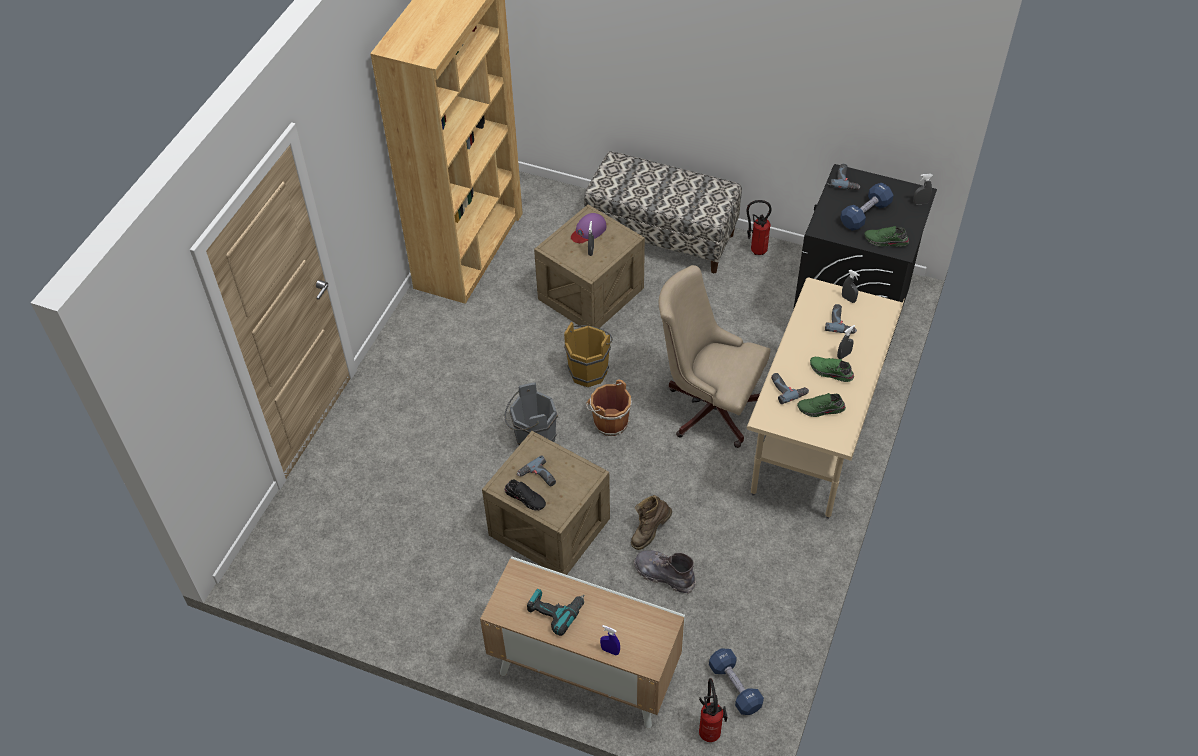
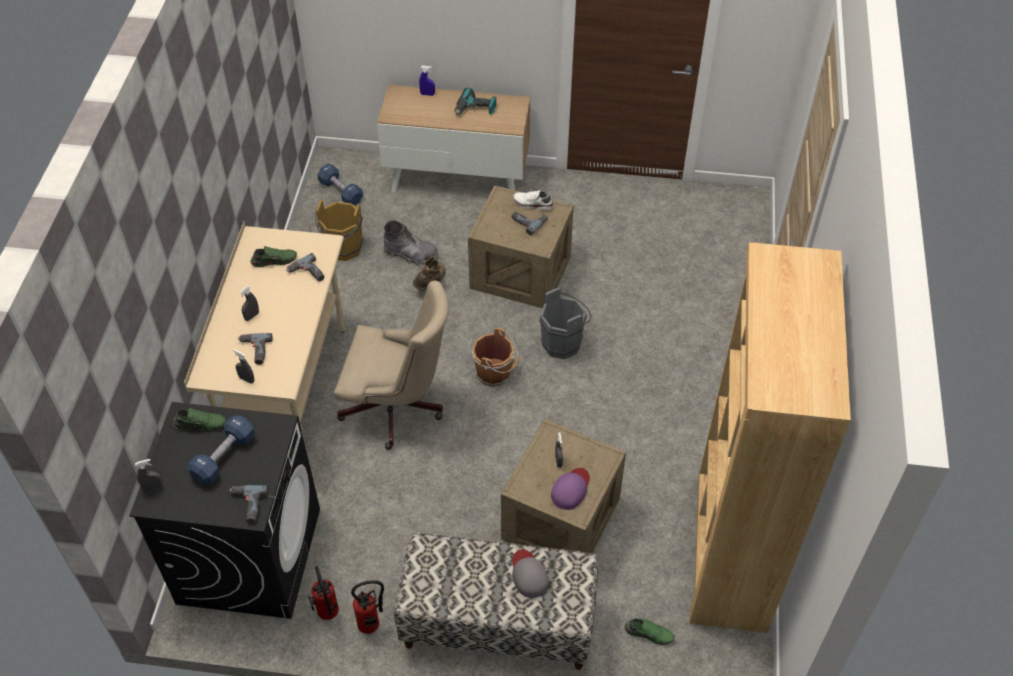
camera: 165 degrees right, 0 degrees up
(526, 498) = (532, 204): black shoe -> white shoe
(589, 370) = (532, 424): brown bucket -> brown bucket (343, 250)
(639, 188) = (528, 574): none -> grey cap
(710, 730) = (356, 164): fire extinguisher -> fire extinguisher (328, 616)
(830, 372) = (265, 296): green shoe -> green shoe (649, 633)

